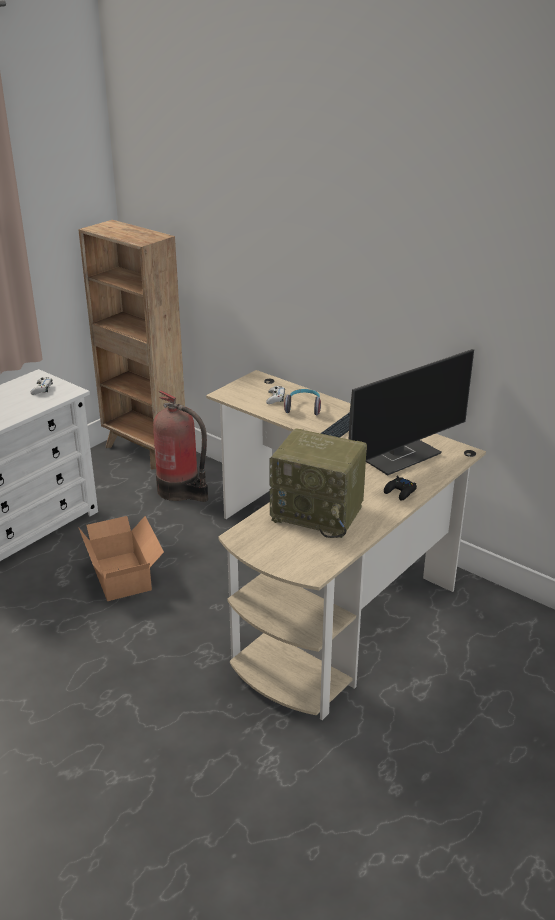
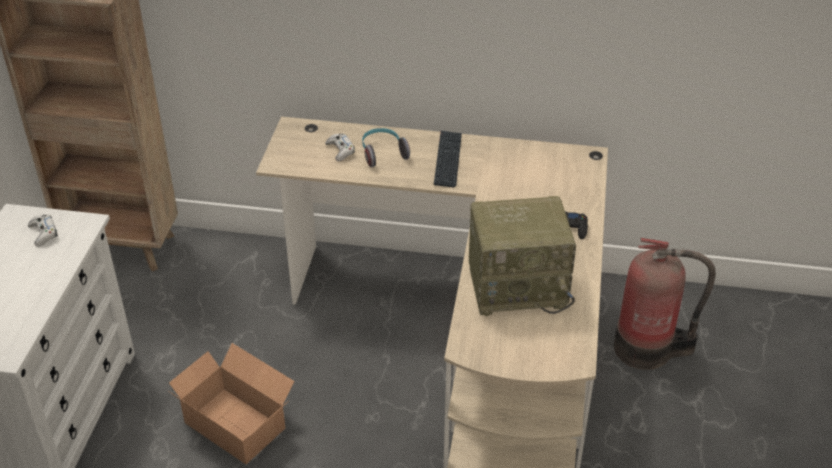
camera: 30 degrees left, 10 degrees up
(181, 490) = (213, 286): fire extinguisher -> fire extinguisher (648, 349)
(400, 455) = (533, 182): monitor -> none

